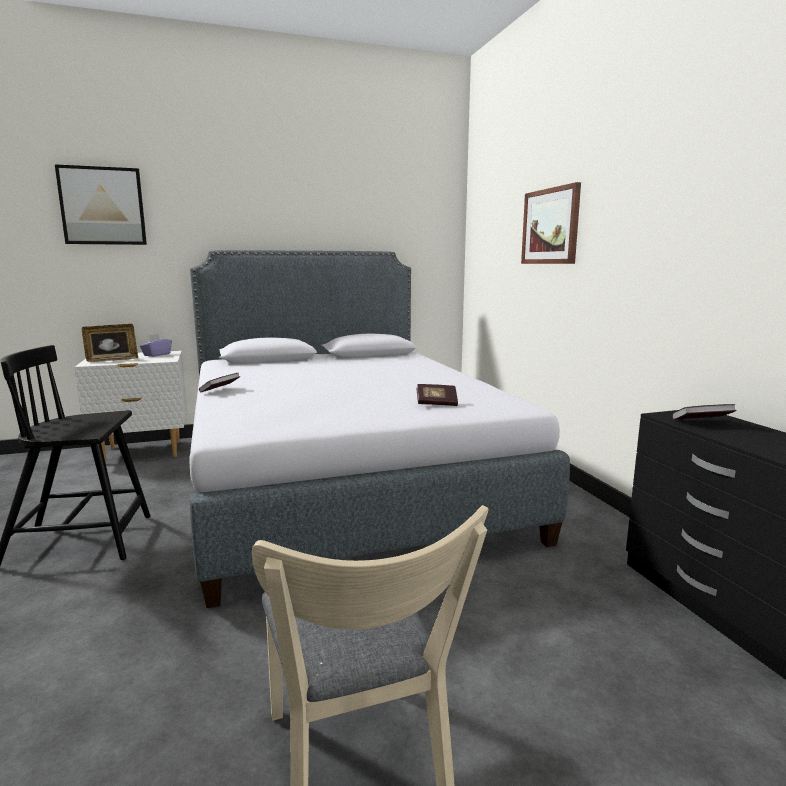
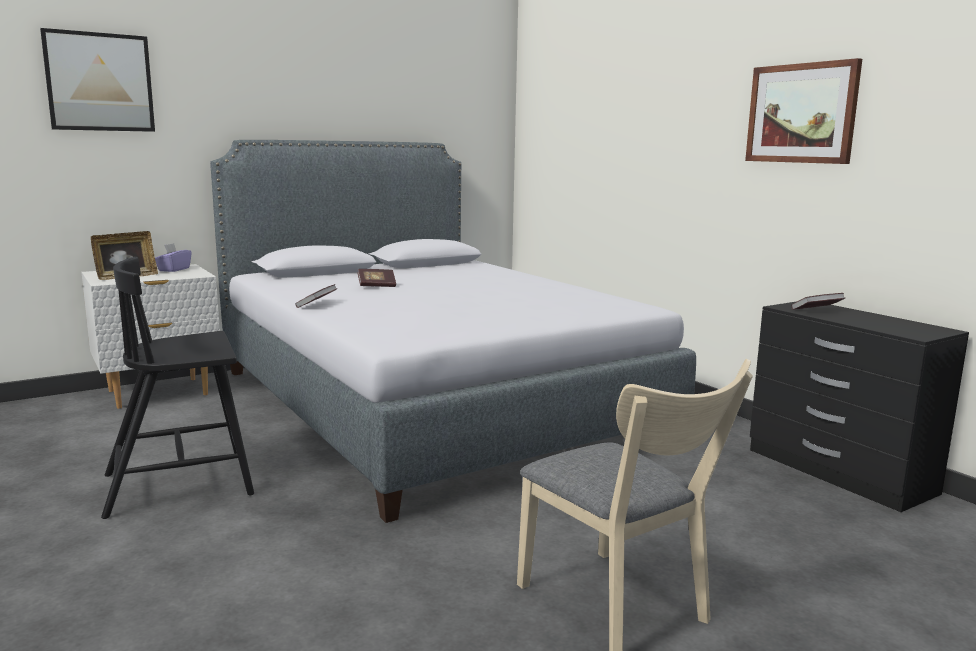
camera: 15 degrees left, 0 degrees up
(436, 403) = (565, 308): book -> book (376, 286)
(550, 226) = (634, 123): picture -> picture (801, 113)

